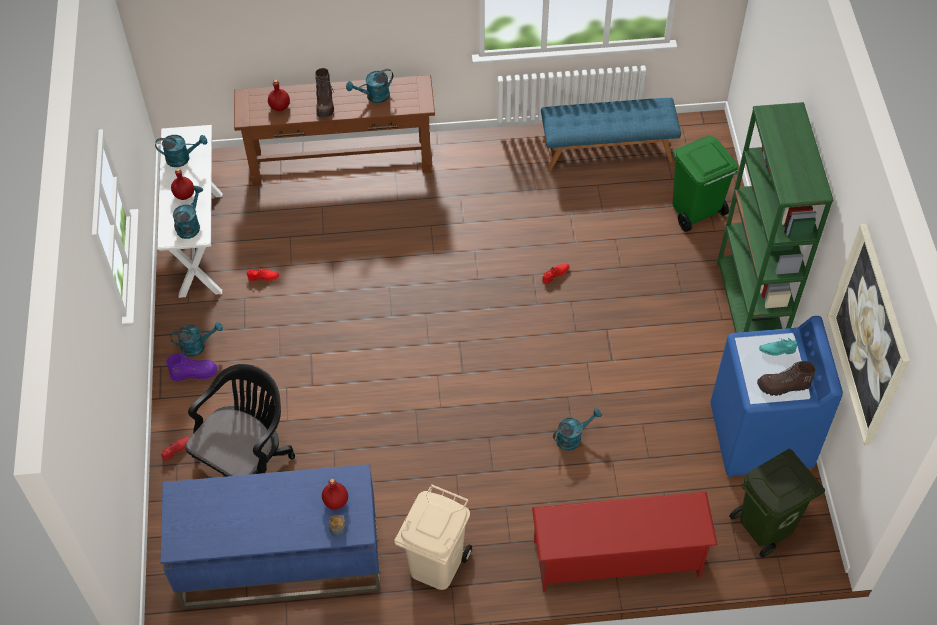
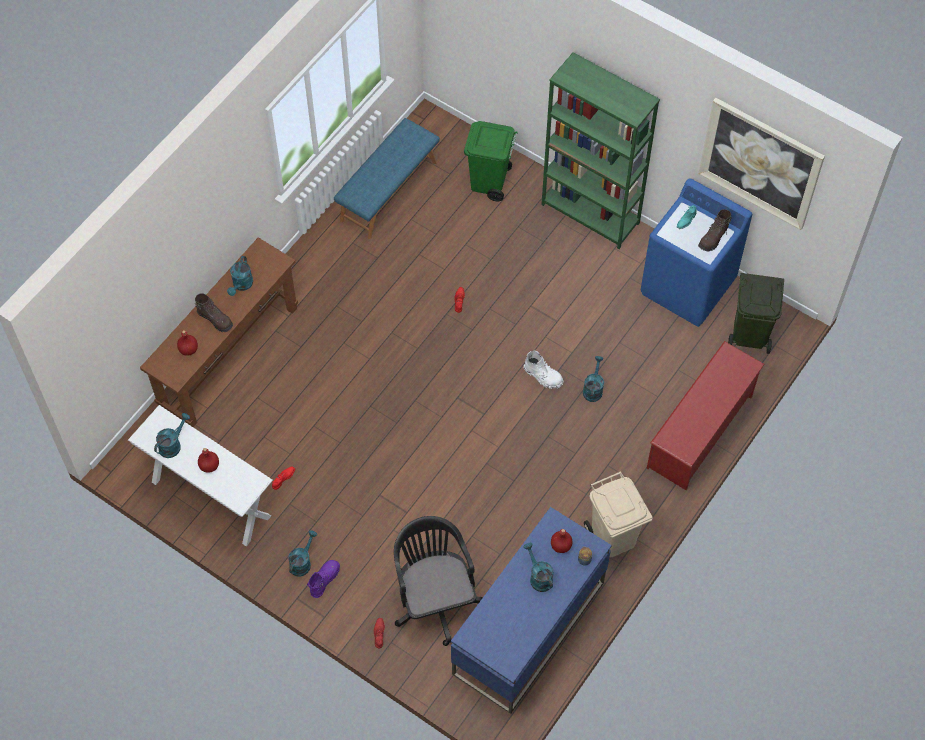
camera: 50 degrees left, 5 degrees up
(190, 225) = (242, 480): turquoise watering can -> turquoise watering can (538, 577)
(545, 390) = (543, 376): none -> white boot

